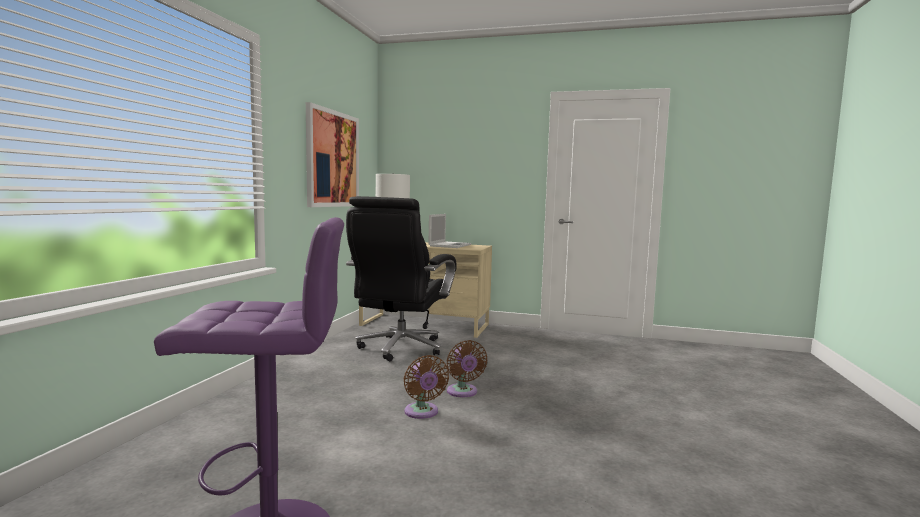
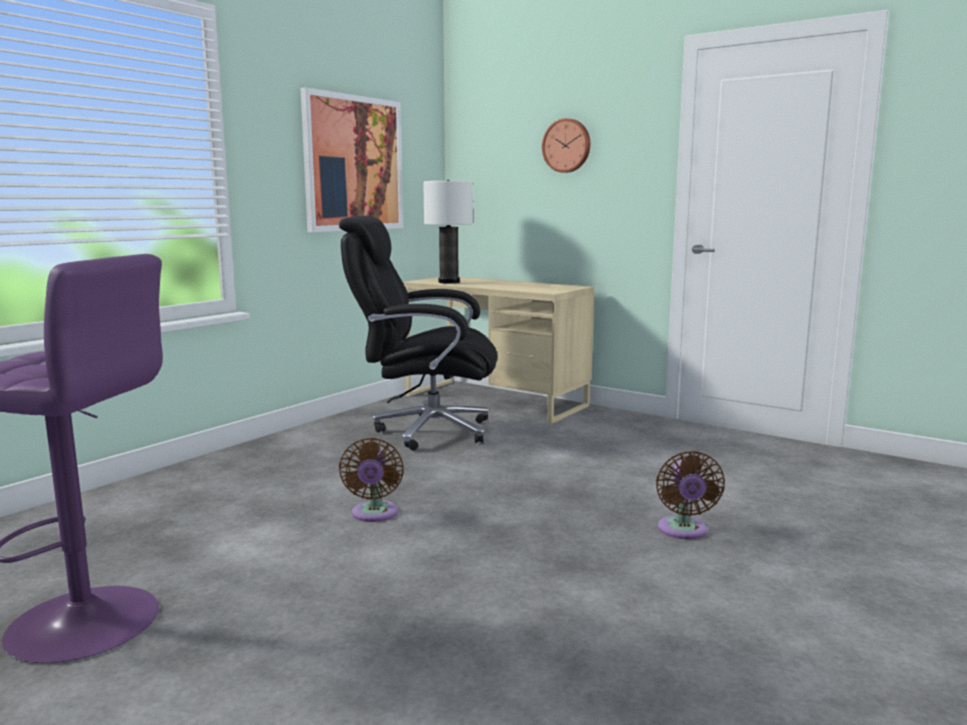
camera: 20 degrees right, 5 degrees up
(399, 350) = (426, 431): black office chair -> black office chair turned 60 degrees clockwise
(450, 245) = (528, 285): laptop -> none
(463, 392) = (452, 496): brown fan -> brown fan (683, 531)
(471, 154) = (567, 145): none -> wall clock

